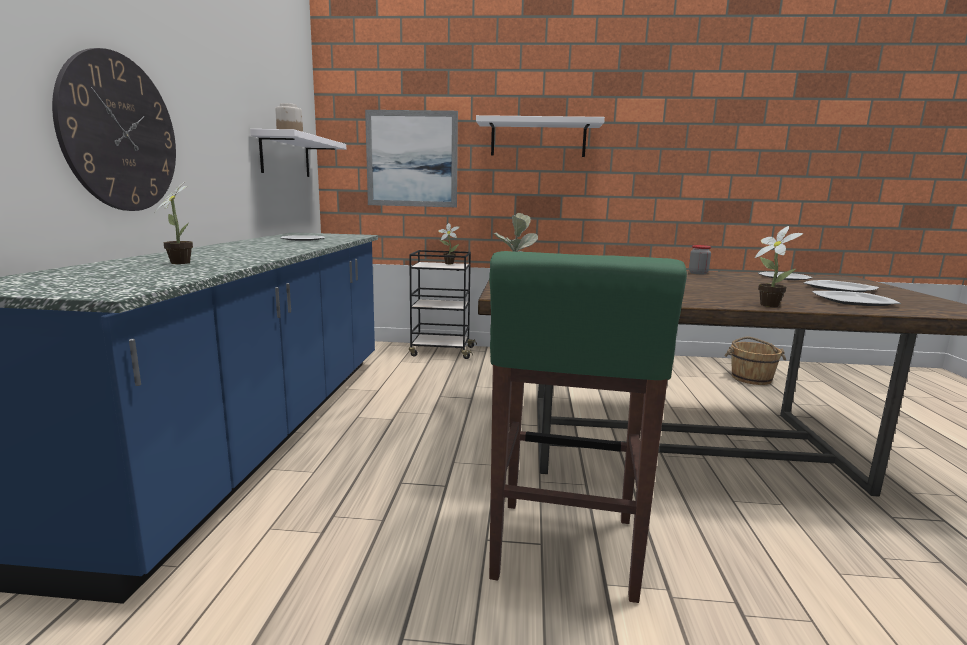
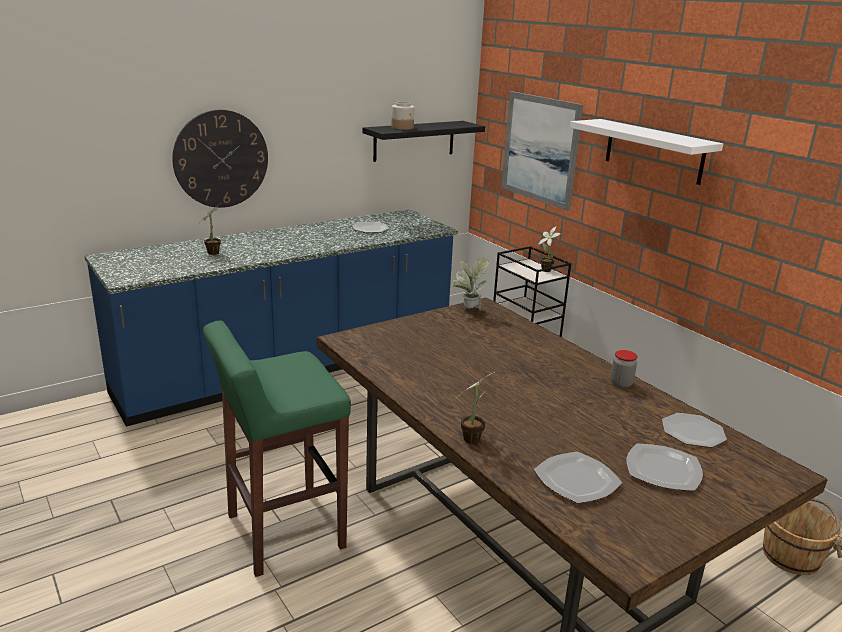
camera: 50 degrees right, 10 degrees up
(285, 156) = (414, 140): white shelf -> black shelf

